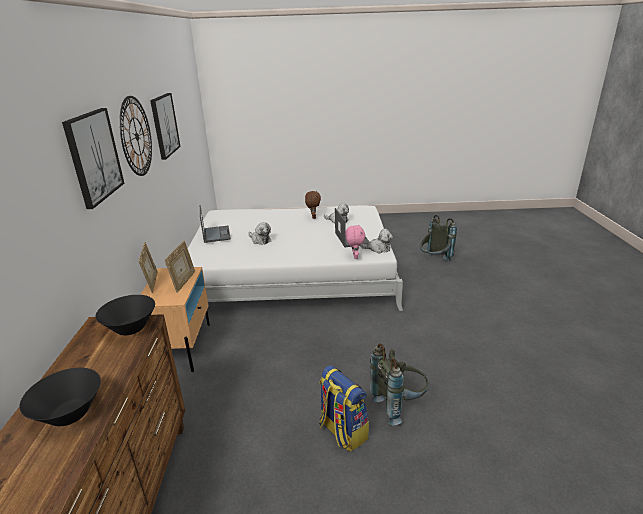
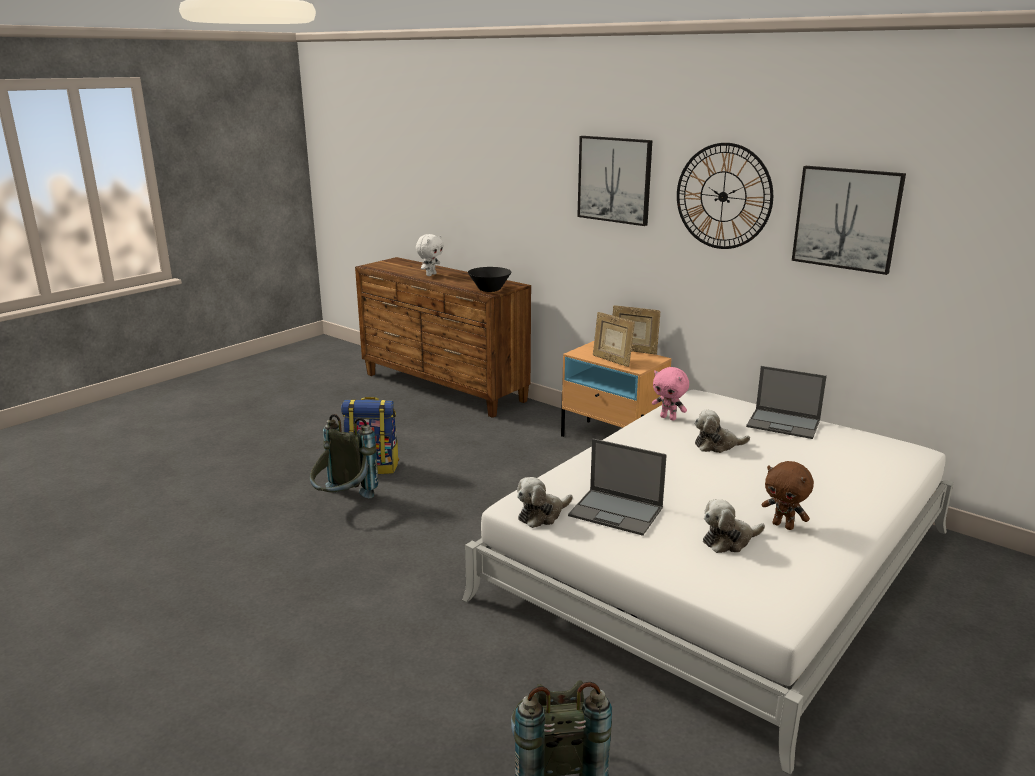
camera: 130 degrees right, 5 degrees down
(69, 414) = (430, 274): black bowl -> white plush toy
(354, 256) = (549, 486): pink plush toy -> pink plush toy (668, 418)

